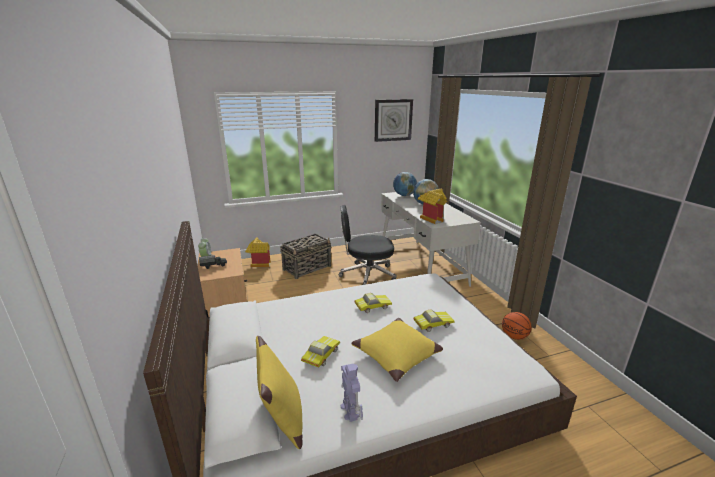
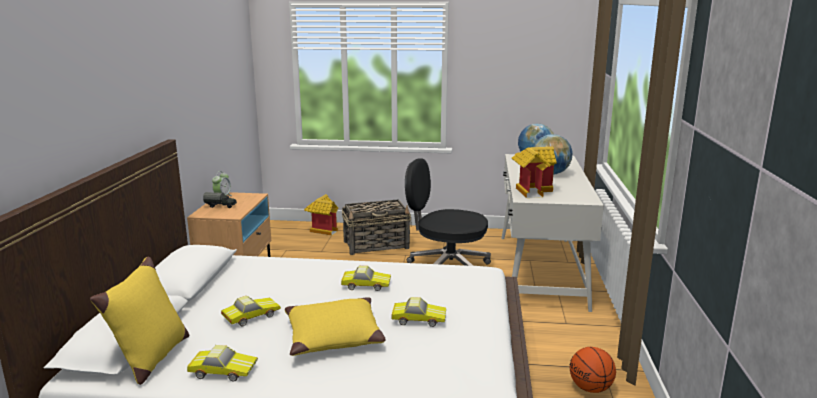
camera: 25 degrees right, 5 degrees down
(350, 410) = (223, 370): toy robot -> toy car
(393, 120) = (537, 45): wall clock -> none

